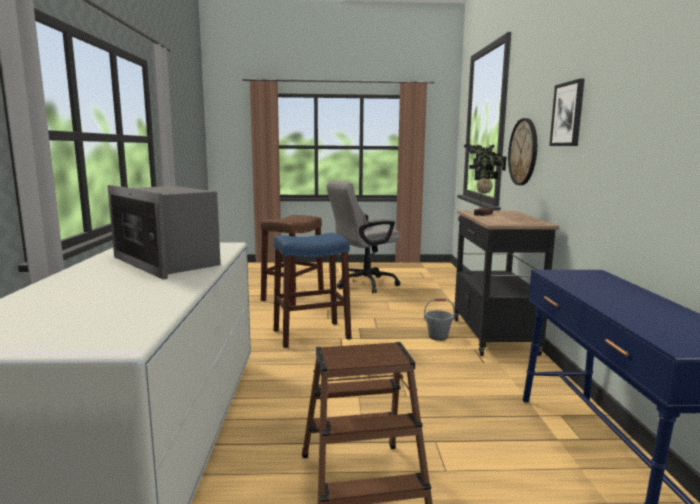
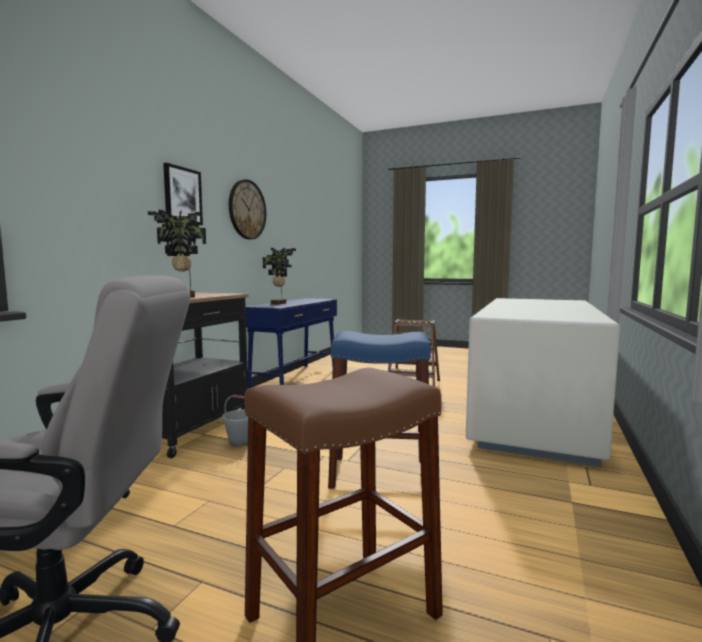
camera: 155 degrees left, 5 degrees down
(168, 262) = (527, 310): microwave -> none
(523, 152) = (98, 220): wall clock -> wall clock (247, 210)
(607, 287) = (280, 304): none -> potted plant

